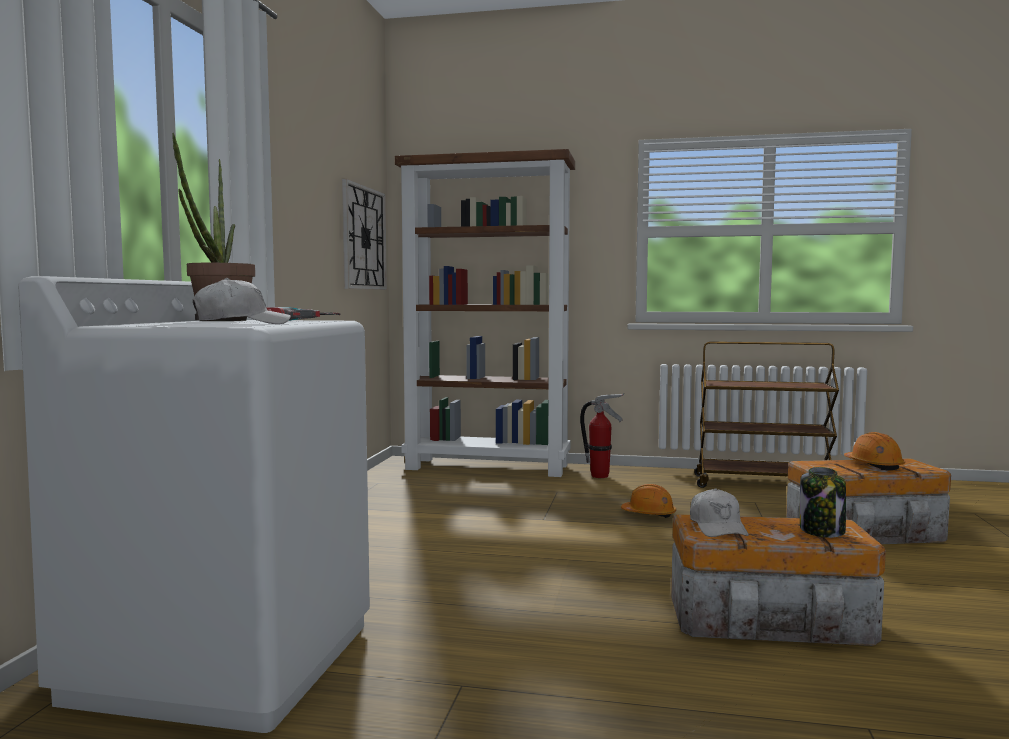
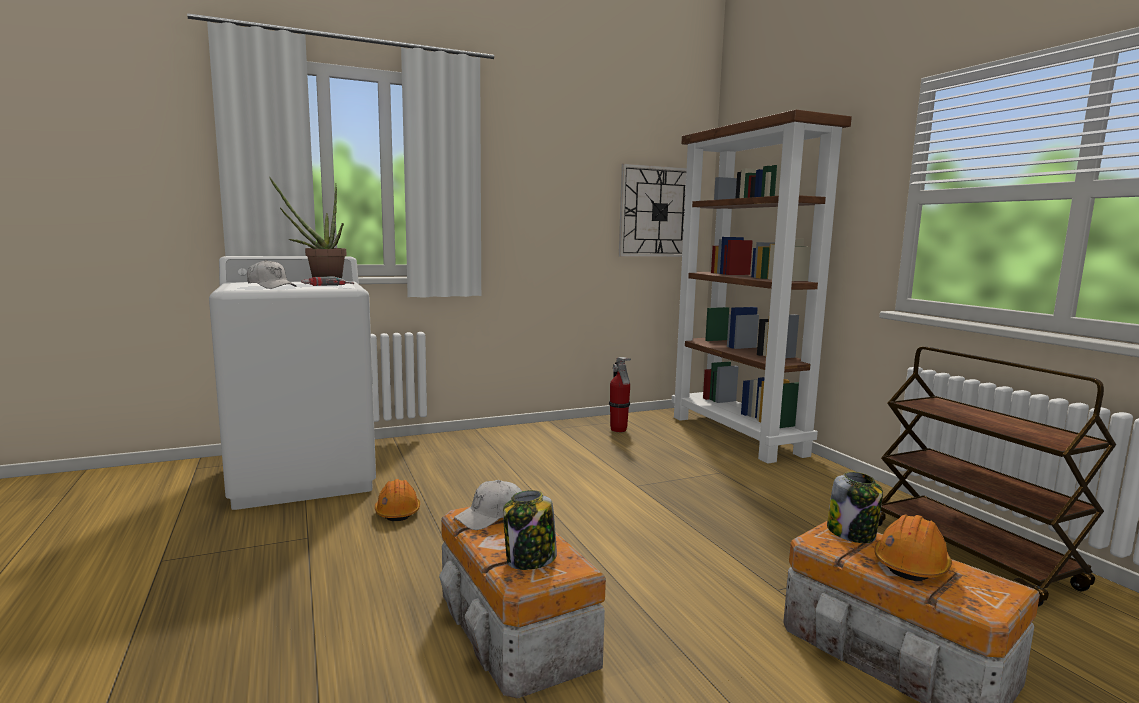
camera: 55 degrees right, 5 degrees up
(600, 476) = (806, 476): fire extinguisher -> fire extinguisher (618, 430)
(649, 514) = (727, 520): orange hard hat -> orange hard hat (397, 511)
(823, 463) = (852, 533): none -> jar

